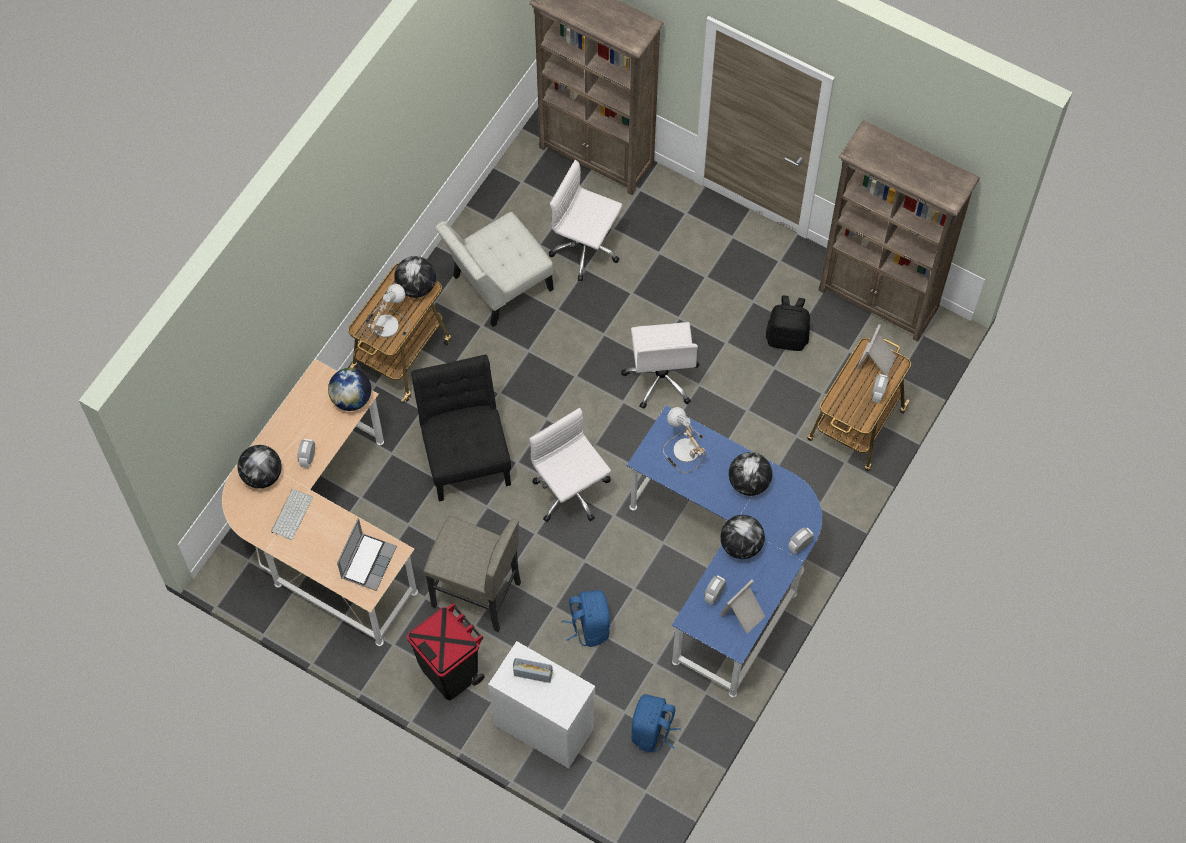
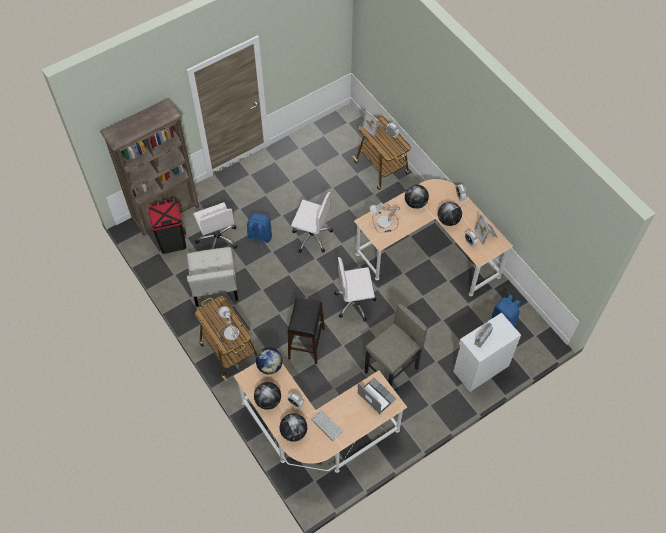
camera: 65 degrees left, 5 degrees down
(416, 287) = (215, 309): globe -> globe (268, 401)
(450, 672) = (430, 401): black trash can -> black trash can (172, 242)
(465, 453) = (306, 343): black chair -> black stool
(586, 249) = (218, 239): white office chair -> white office chair turned 75 degrees counterclockwise
(589, 626) = (434, 325): blue backpack -> blue backpack (259, 237)
(726, 566) = (429, 251): blue desk -> beige desk
(787, 337) = (319, 175): black backpack -> none
(878, 300) = (319, 131): brown bookcase -> none

